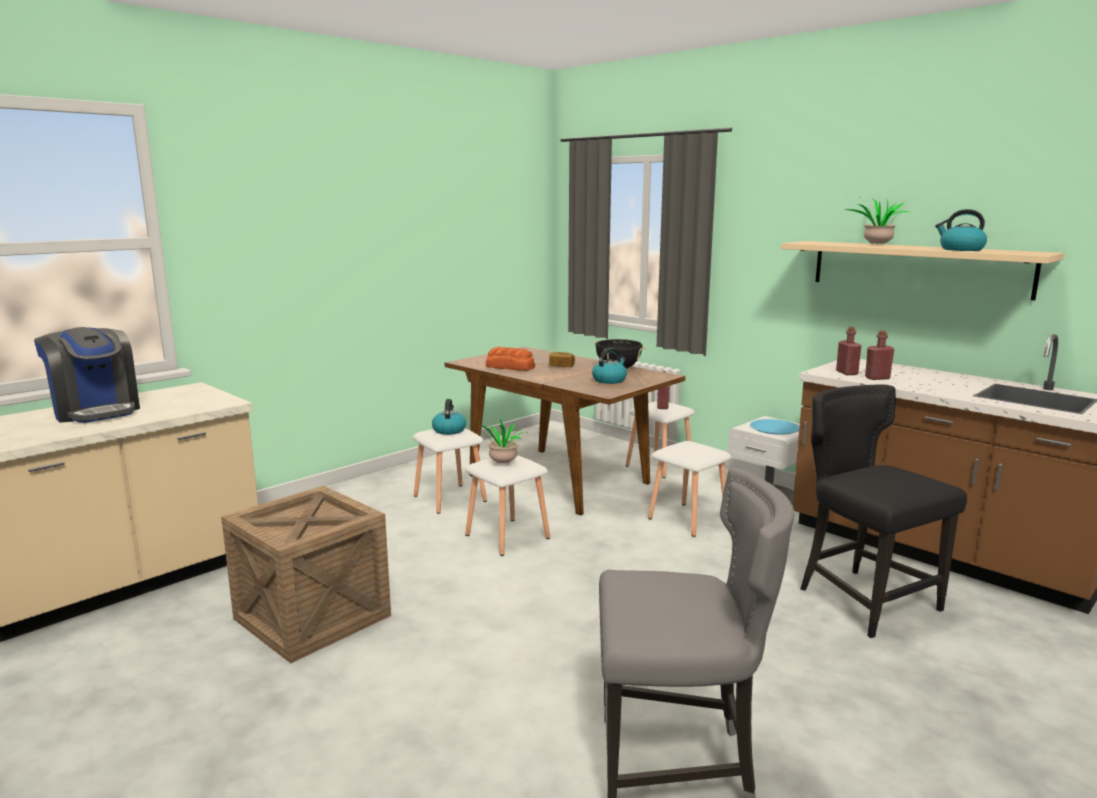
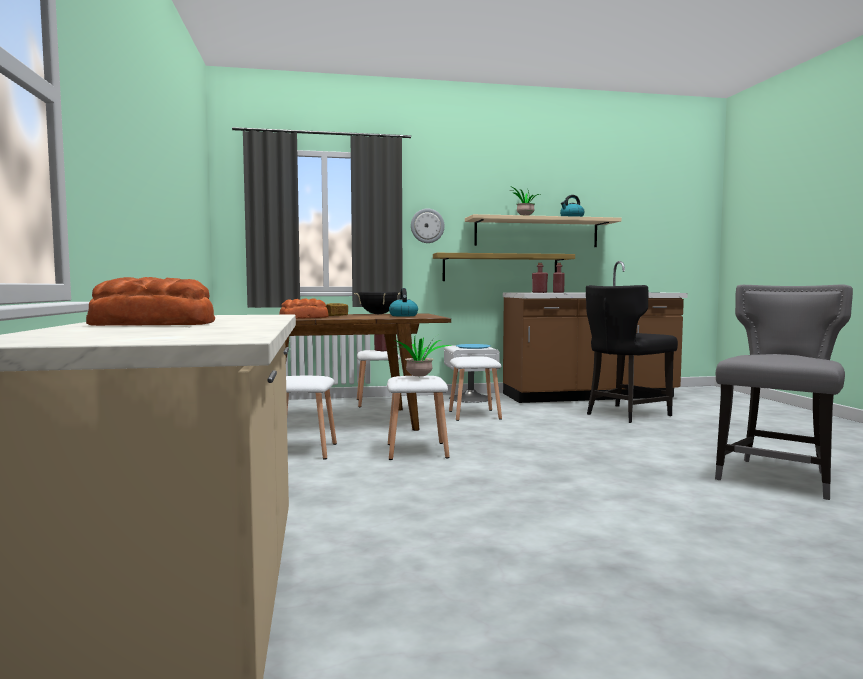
camera: 55 degrees left, 10 degrees down
(96, 411) = (152, 324): coffee machine -> bread
(312, 617) = (464, 531): crate -> none
(449, 430) = (300, 376): kettle -> none
(755, 250) = (427, 226): none -> wall clock
(852, 318) = (500, 267): none -> shelf
(864, 600) = (625, 414): black chair -> black chair turned 45 degrees counterclockwise

